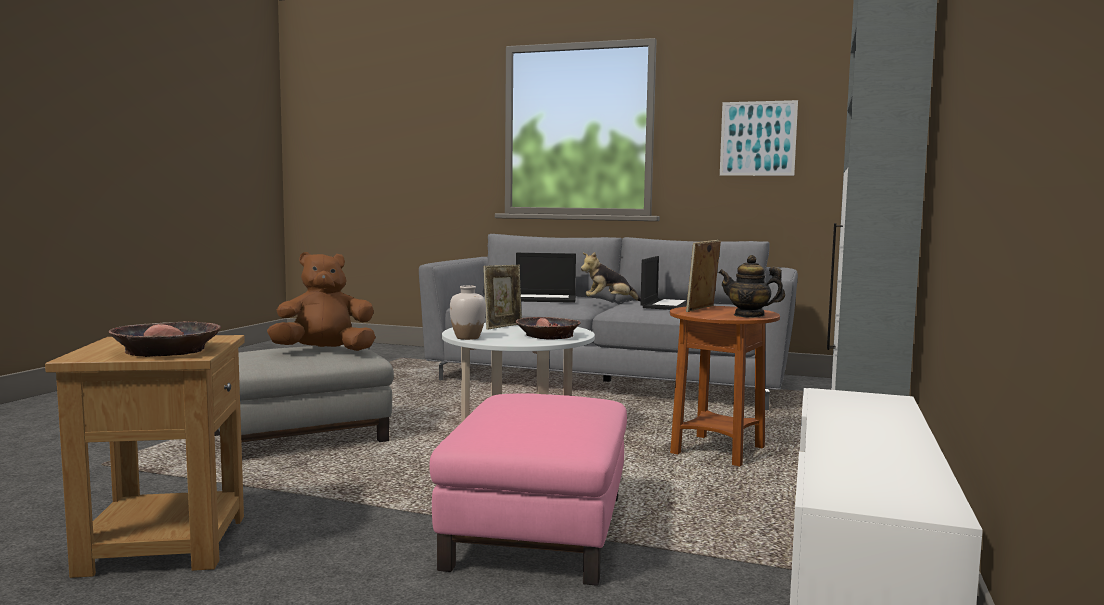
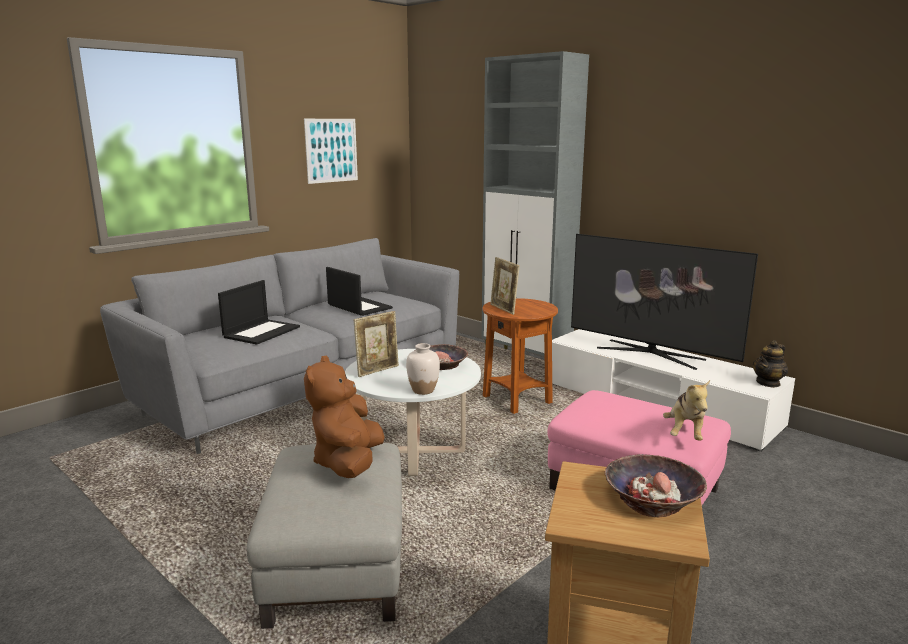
camera: 65 degrees left, 10 degrees up
(503, 326) = (378, 370): picture frame -> picture frame turned 75 degrees clockwise
(608, 302) = (309, 317): plush toy -> plush toy (685, 433)
(749, 315) = (541, 306): teapot -> teapot (768, 383)
(872, 431) = (650, 353): none -> television

